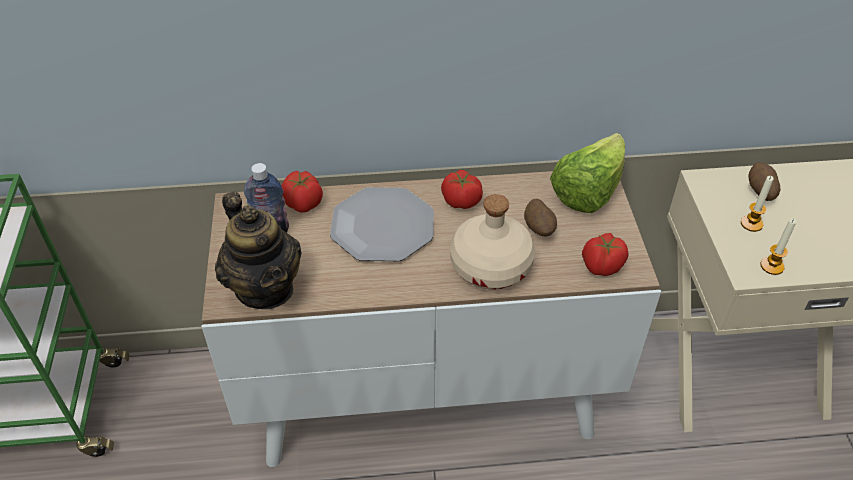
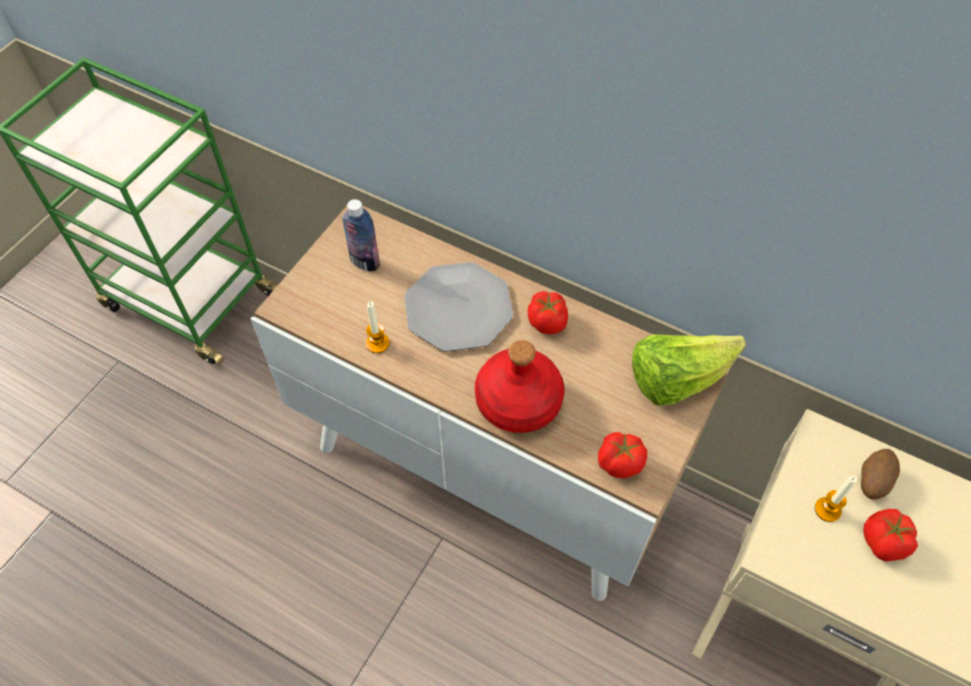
camera: 35 degrees right, 10 degrees up
(265, 288) = (320, 312): teapot -> none
(303, 204) = (410, 249): tomato -> tomato (882, 543)
(491, 266) = (518, 402): beige bottle -> red bottle
(539, 229) = (594, 391): potato -> none
(772, 266) = (804, 566): candle -> candle (377, 343)

